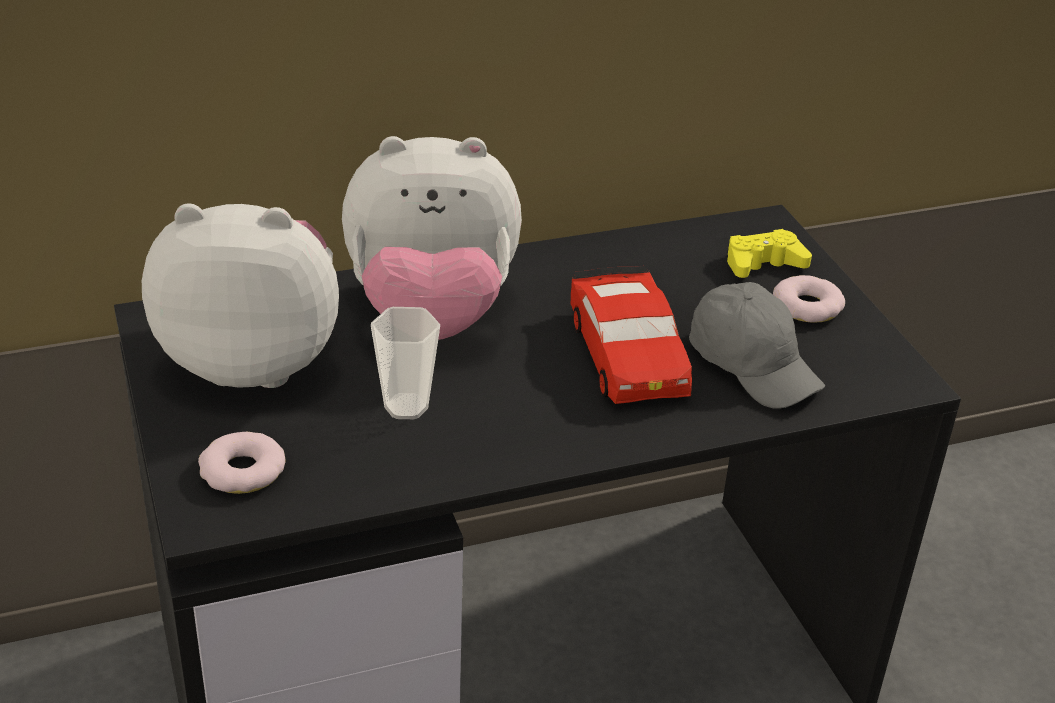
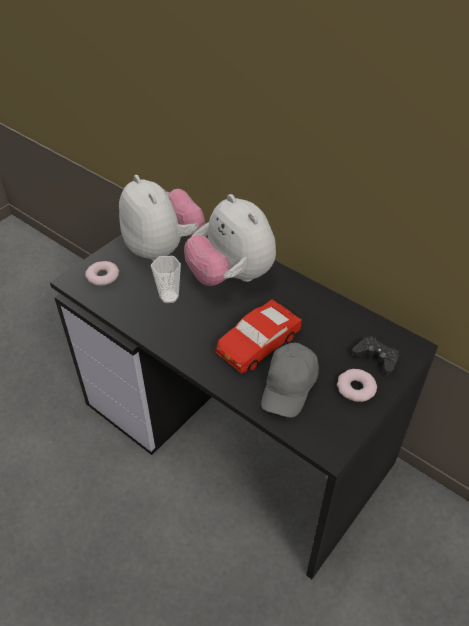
camera: 60 degrees right, 10 degrees up
(763, 263) = (376, 358): yellow game controller -> black game controller

